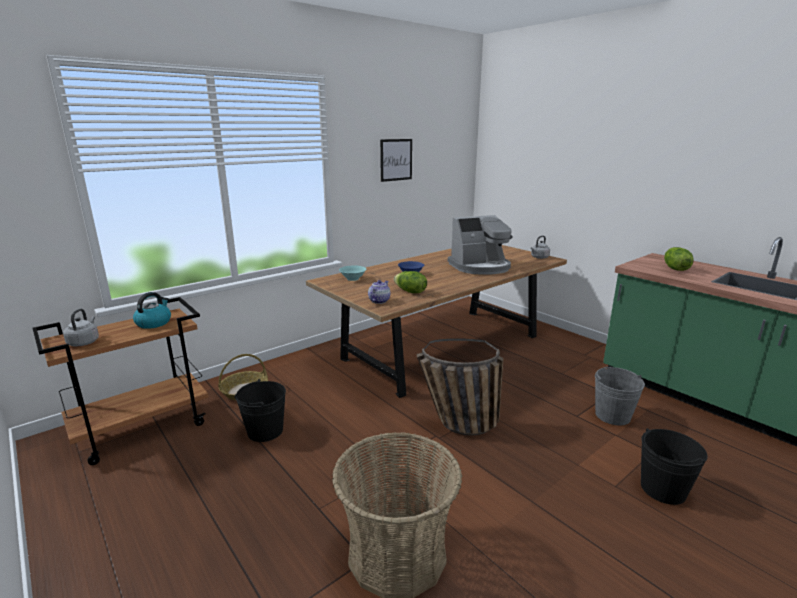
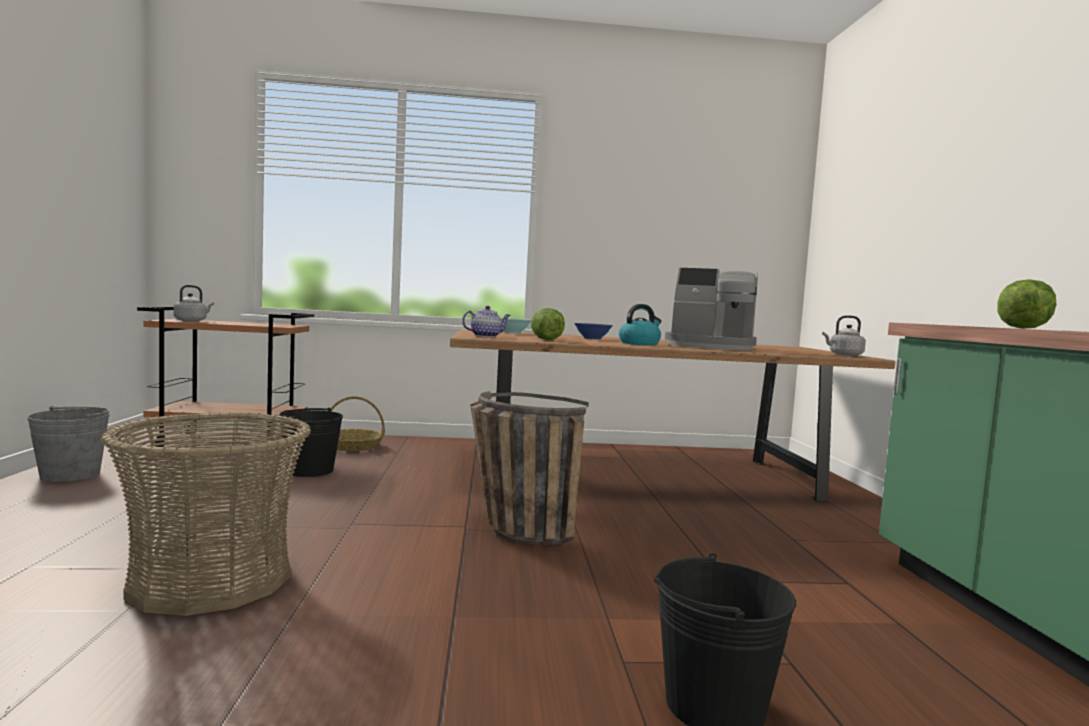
camera: 35 degrees right, 15 degrees down
(154, 323) = (264, 324): kettle -> kettle (639, 344)
(396, 160) = (648, 207): picture -> none
(612, 415) = (799, 602): grey bucket -> grey bucket (70, 475)

